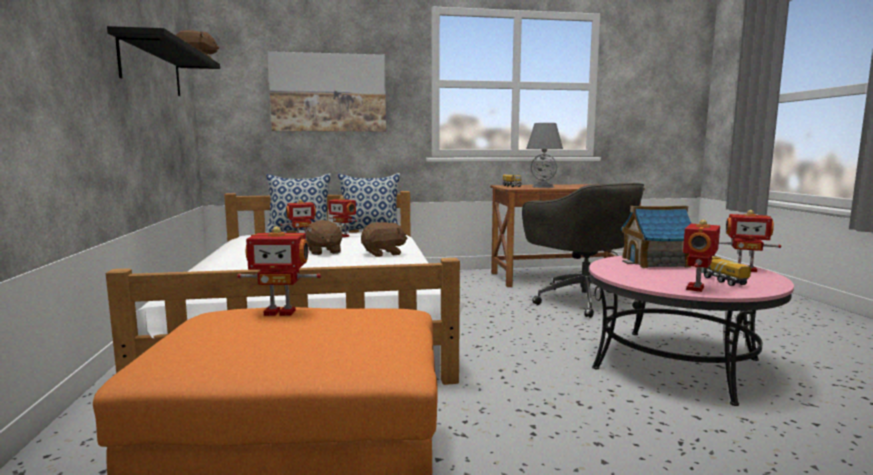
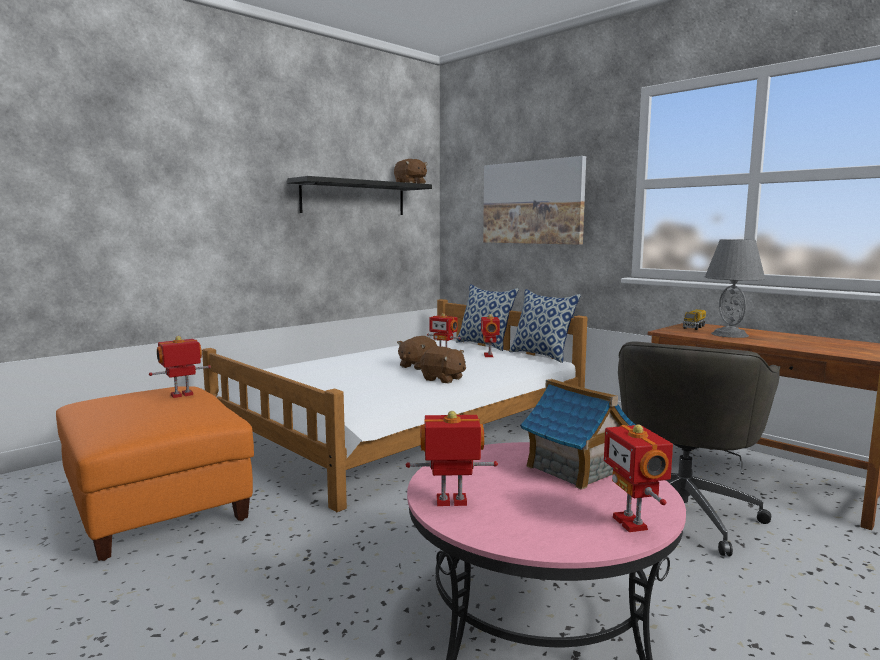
camera: 55 degrees right, 0 degrees up
(280, 312) = (182, 395): toy robot -> toy robot turned 90 degrees clockwise
(723, 281) = (522, 513): toy truck -> none

